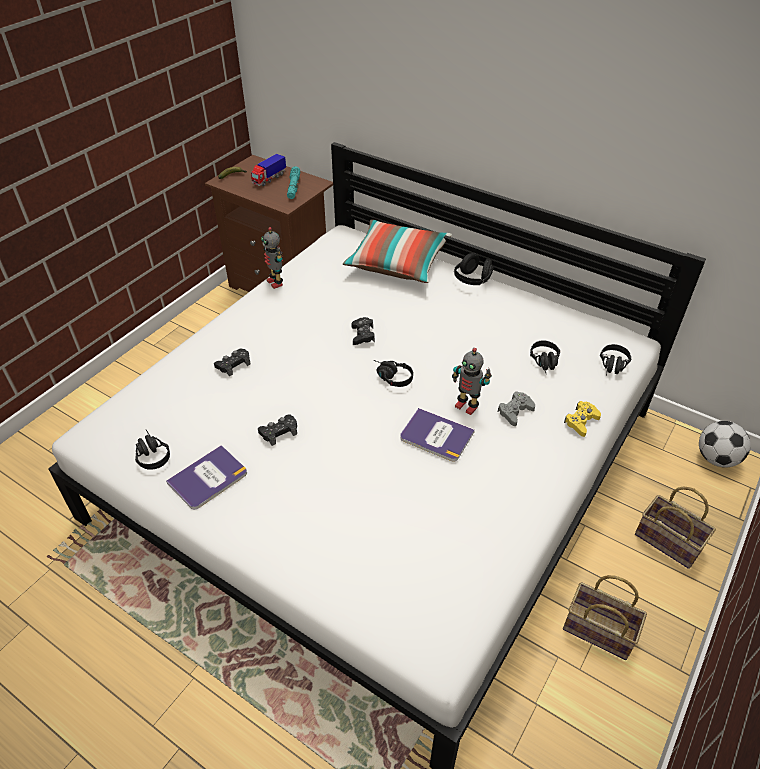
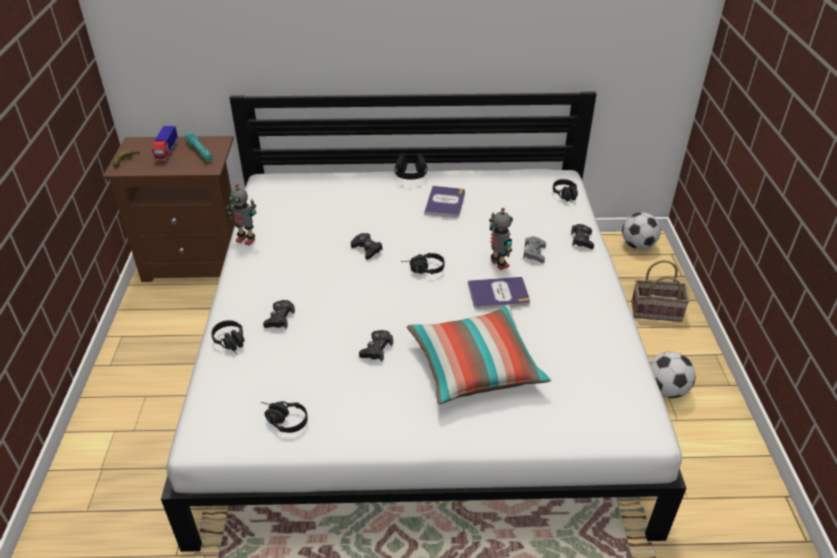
camera: 35 degrees left, 5 degrees down
(208, 478) = (355, 411): book -> book (445, 202)
(398, 263) = (338, 185): pillow -> pillow (475, 367)
(467, 406) = (498, 264): toy robot -> toy robot turned 120 degrees counterclockwise
(545, 363) = (523, 212): black headphones -> black headphones (232, 343)
(581, 421) = (582, 240): yellow game controller -> black game controller
(596, 631) = (665, 390): basket -> football

